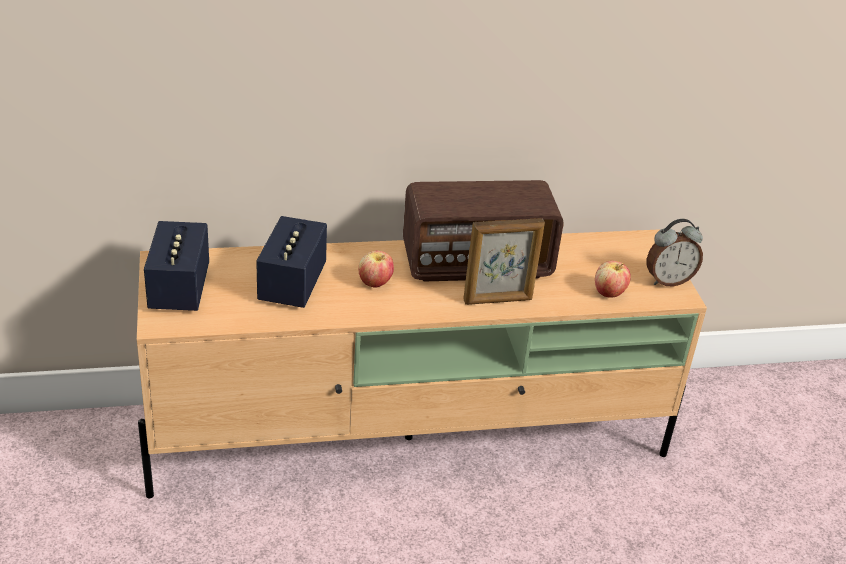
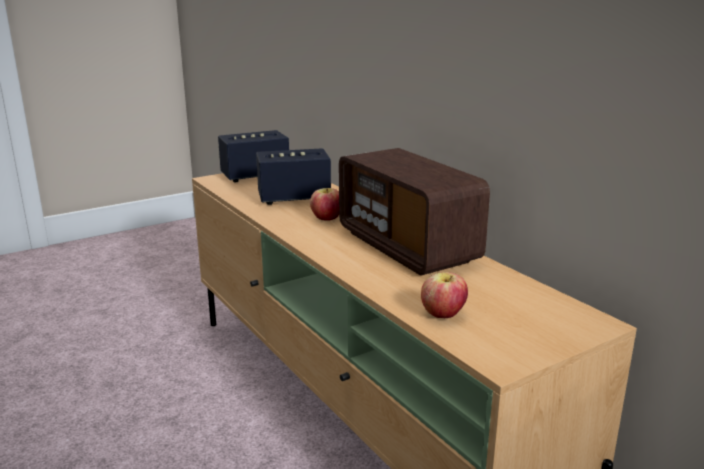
camera: 70 degrees right, 15 degrees down
(498, 300) = (357, 264): picture frame -> none
(668, 280) = (523, 348): alarm clock -> none

